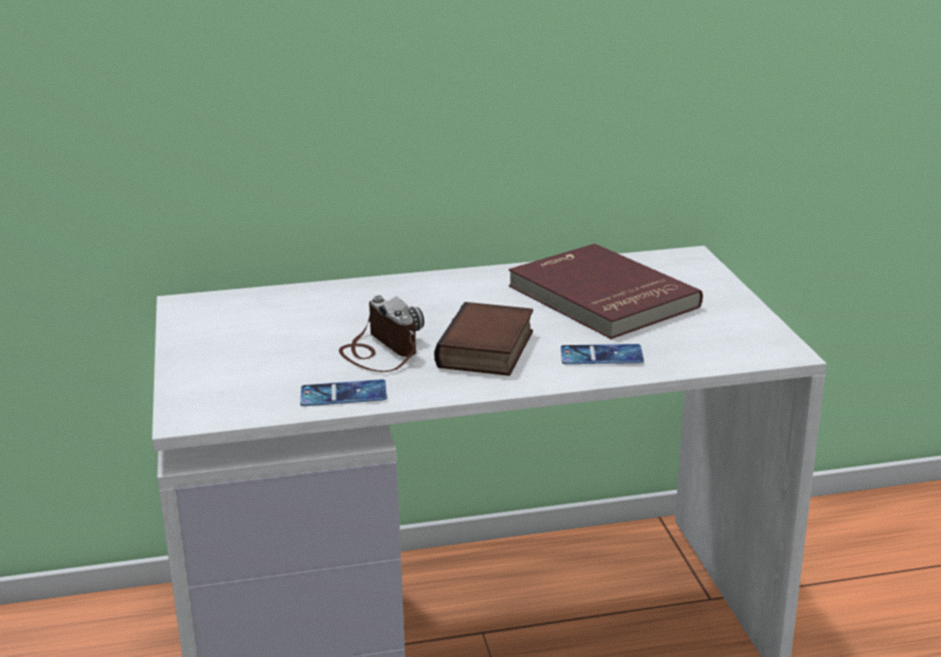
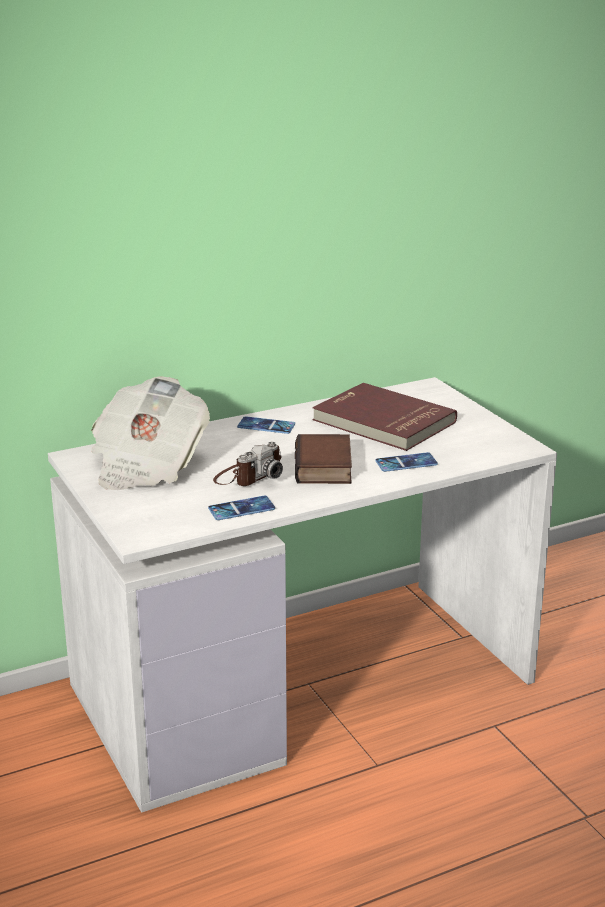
camera: 15 degrees left, 0 degrees up
(263, 323) = (147, 465): none -> newspaper
(380, 351) = (248, 476): camera -> camera turned 90 degrees clockwise
(444, 288) = (266, 426): none -> phone

